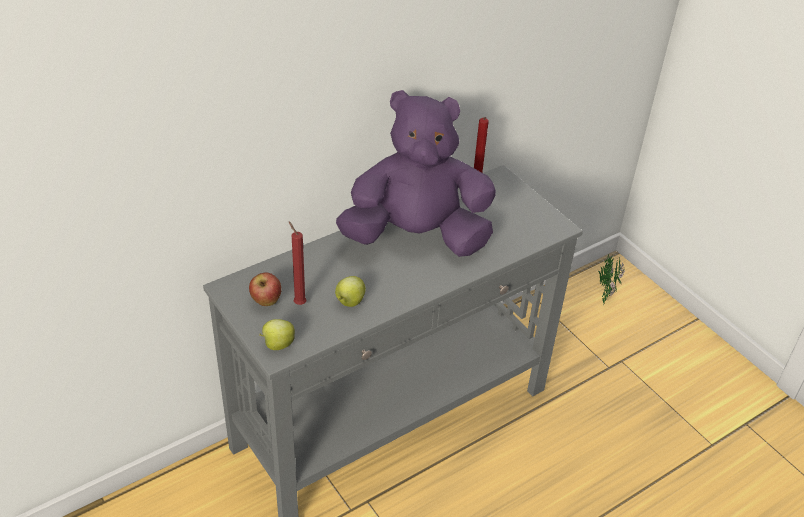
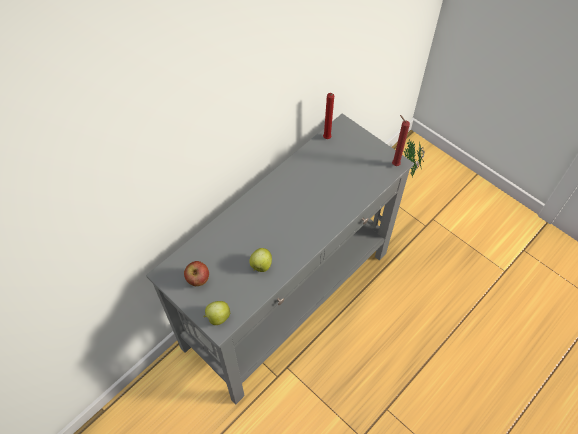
camera: 10 degrees left, 15 degrees up
(298, 302) = (223, 275): red candle -> red candle (394, 164)
(417, 237) = (295, 194): purple plush toy -> none

